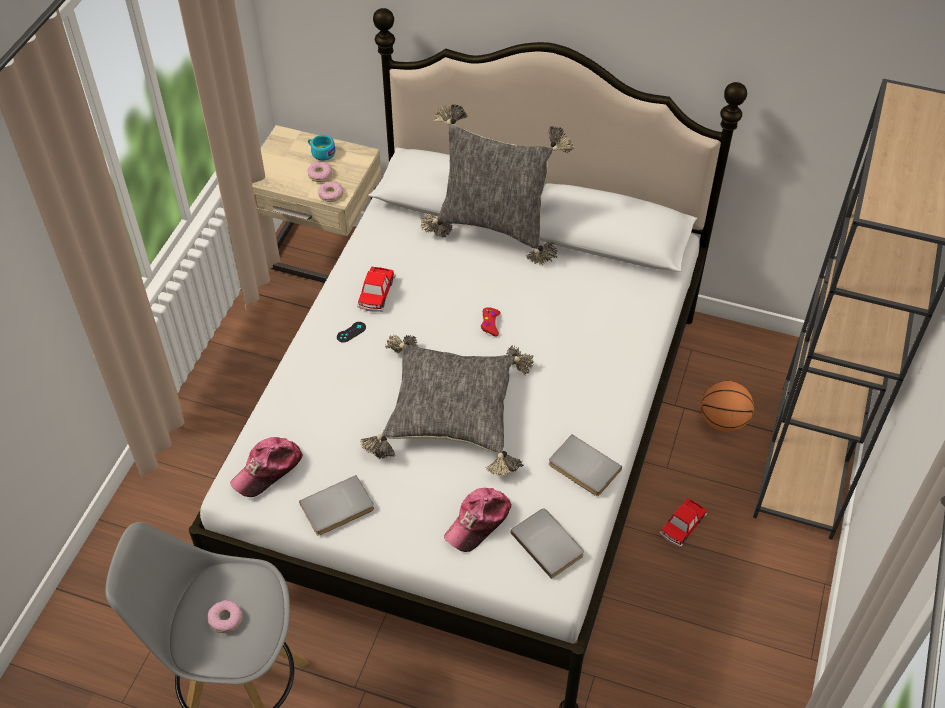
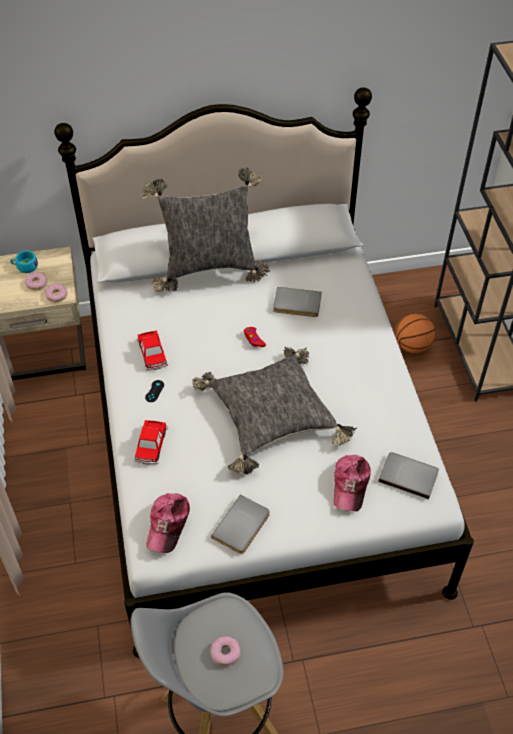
camera: 30 degrees left, 0 degrees up
(583, 468) = (393, 412): grey book -> grey book (297, 304)
(682, 526) = (435, 429): toy car -> toy car (151, 445)

